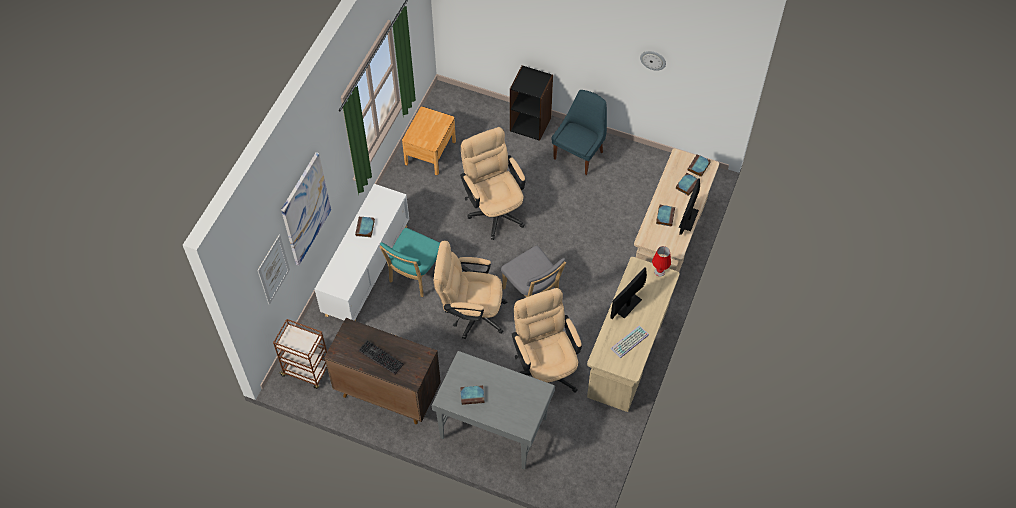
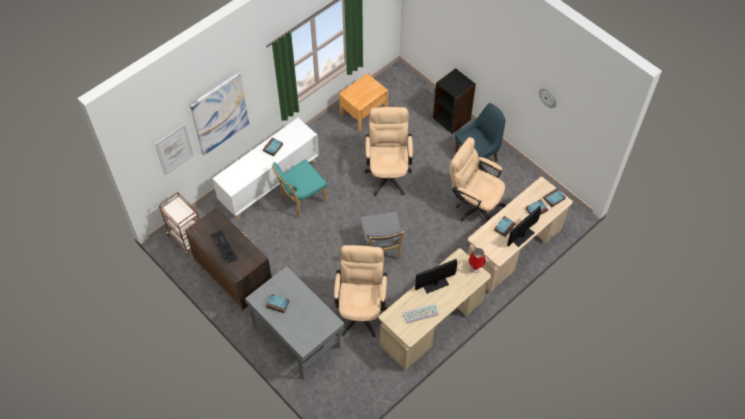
camera: 25 degrees right, 0 degrees up
(470, 313) = (327, 244): beige office chair -> beige office chair (474, 205)

